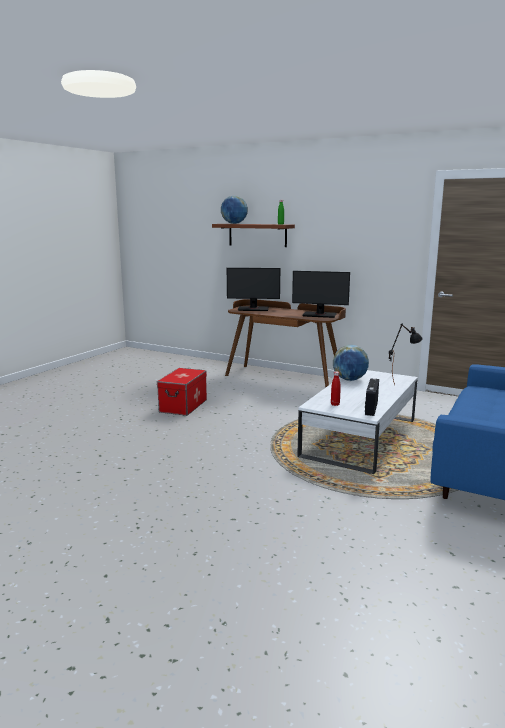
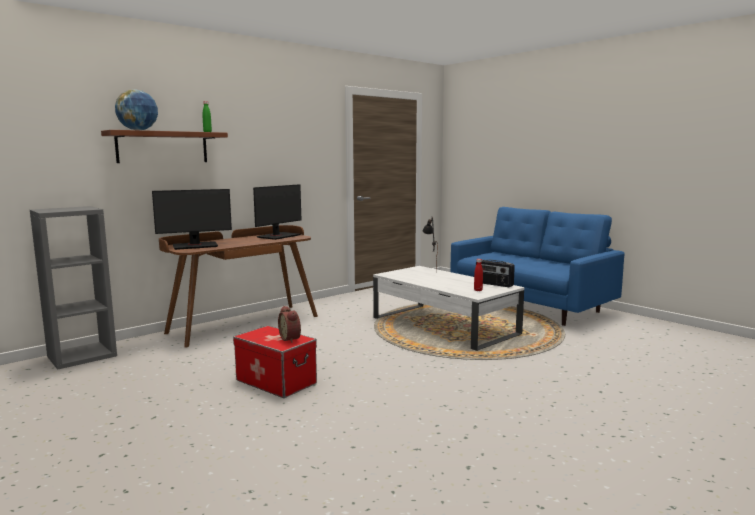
camera: 70 degrees left, 5 degrees down
(181, 379) = (291, 339): none -> alarm clock
(194, 361) = (82, 356): none -> grey bookcase
(253, 309) = (195, 246): monitor -> monitor turned 45 degrees clockwise
(349, 379) = (410, 279): globe -> none

